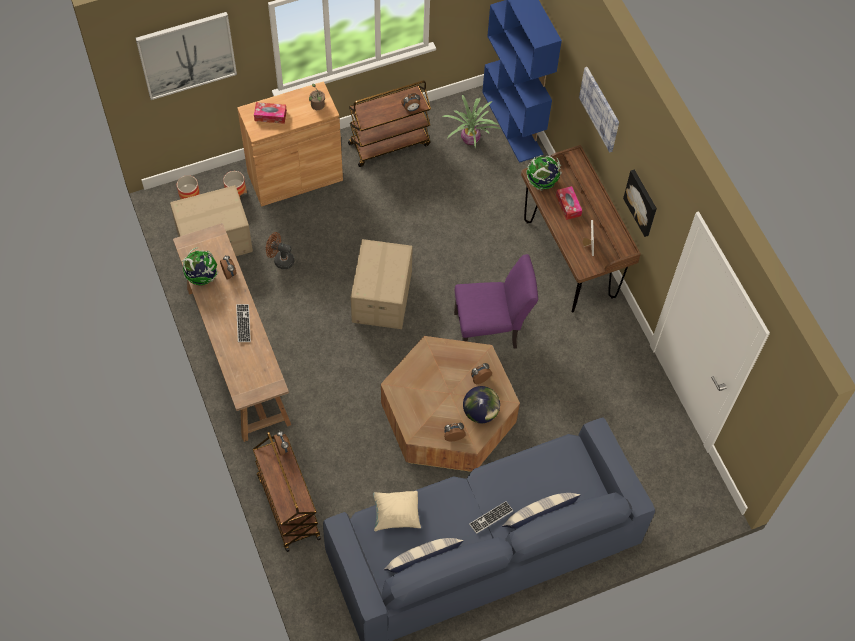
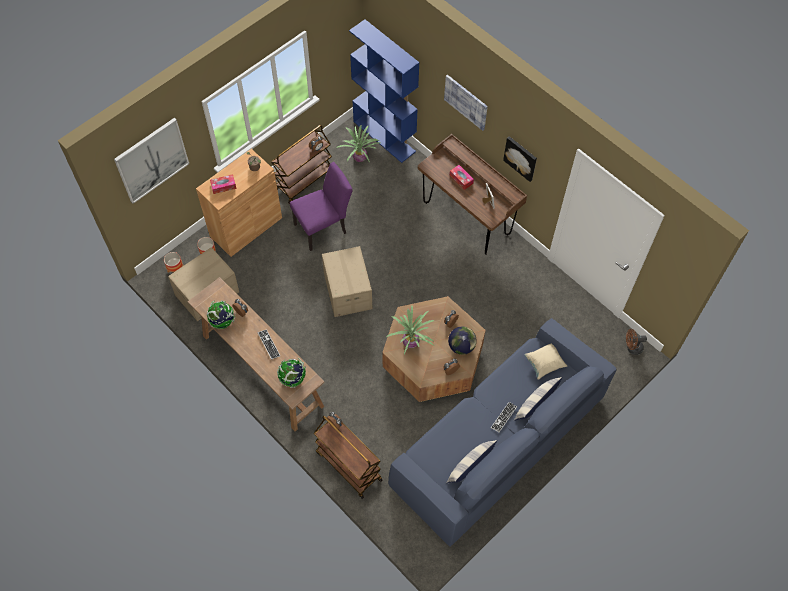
camera: 20 degrees left, 0 degrees up
(280, 260) = (262, 290): brown fan -> brown fan (632, 348)
(396, 514) = (436, 440): beige pillow -> beige pillow (544, 364)
(421, 384) = (411, 342): none -> potted plant
(491, 330) = (435, 287): purple chair -> purple chair (324, 227)
(542, 182) = (435, 169): globe -> globe (293, 378)

